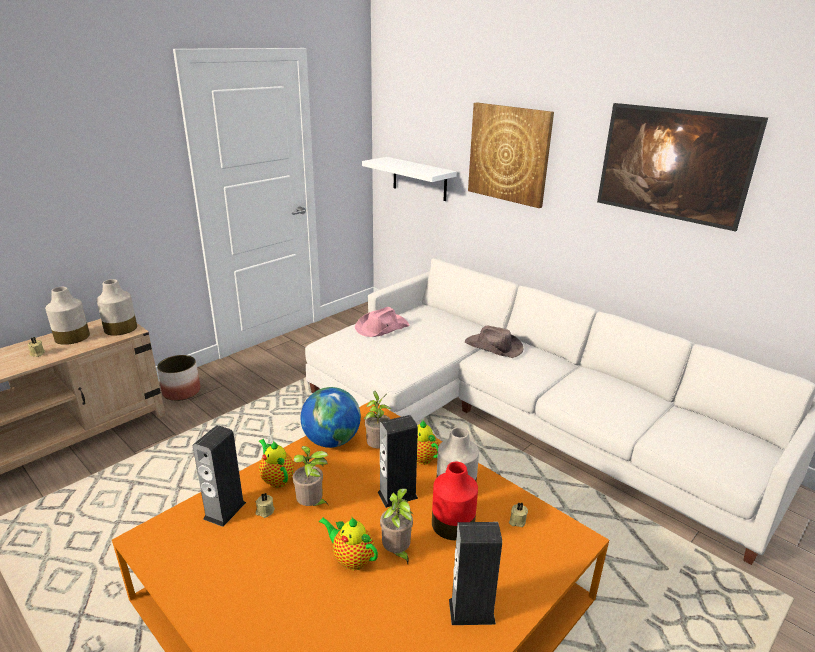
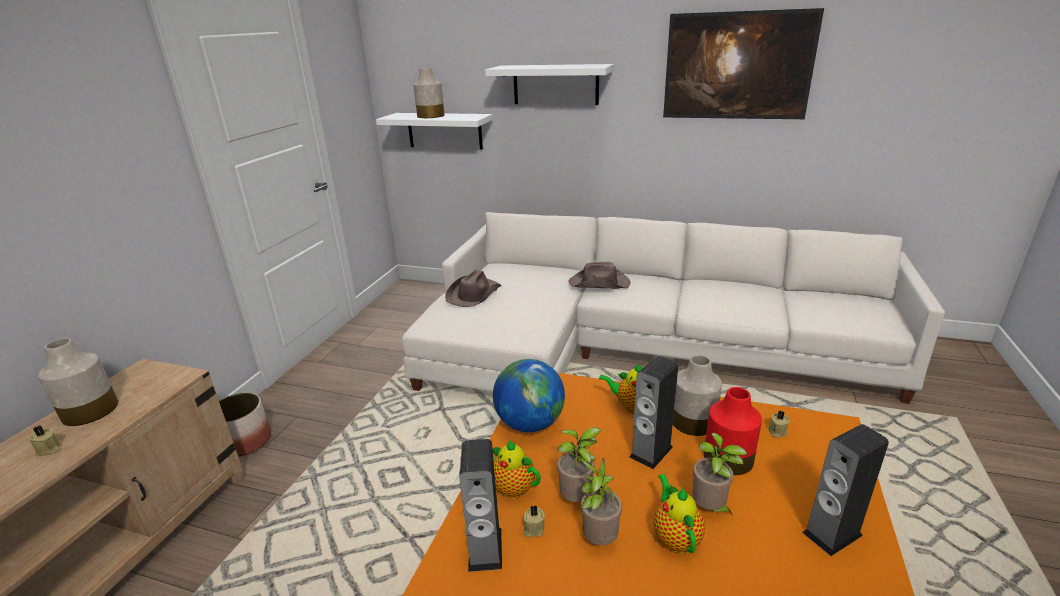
camera: 25 degrees left, 0 degrees up
(120, 328) = (160, 378): beige vase -> beige vase (430, 116)
(351, 559) = (675, 537): teapot -> teapot turned 75 degrees clockwise
(378, 448) = (584, 413): potted plant -> potted plant (598, 539)
(381, 327) = (473, 294): pink hat -> brown hat
(509, 154) = (555, 84): picture -> white shelf

